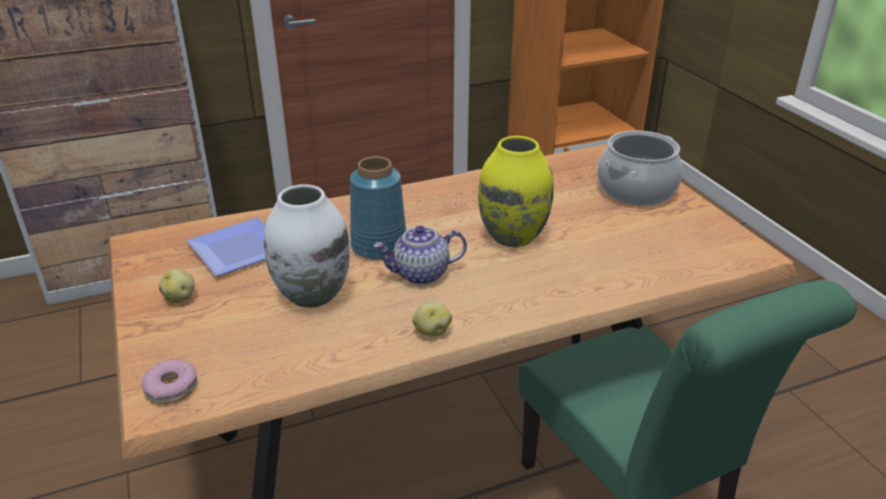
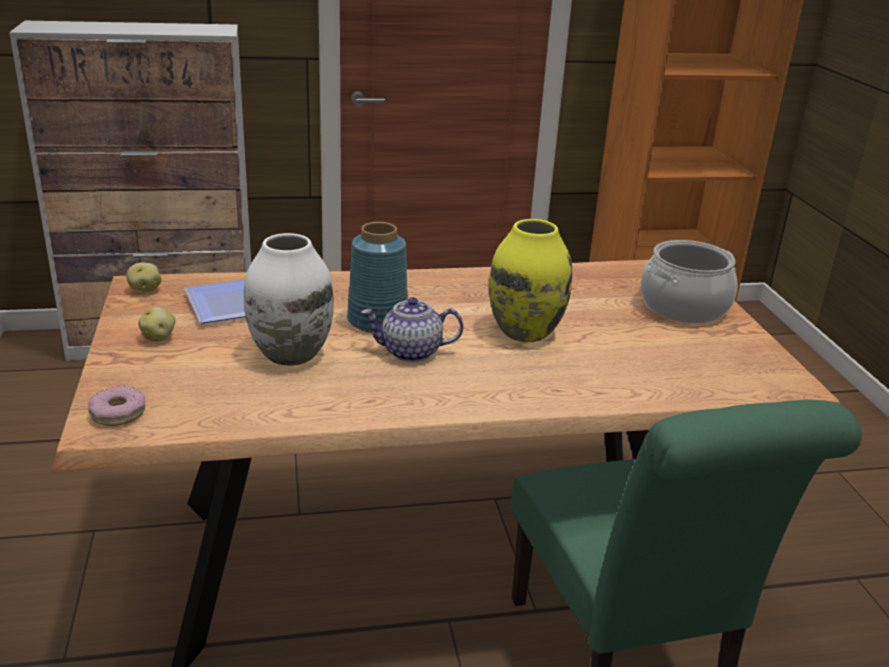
camera: 10 degrees right, 5 degrees down
(431, 331) = (399, 405): potato -> potato (145, 290)

